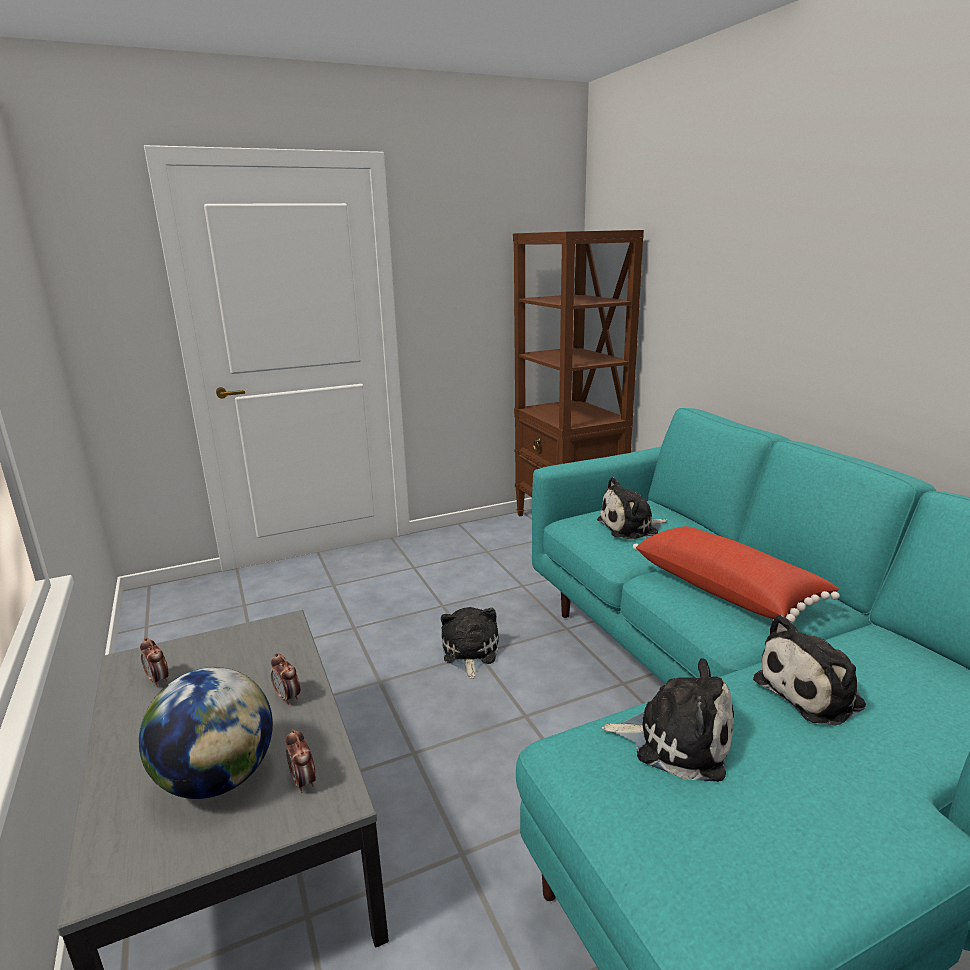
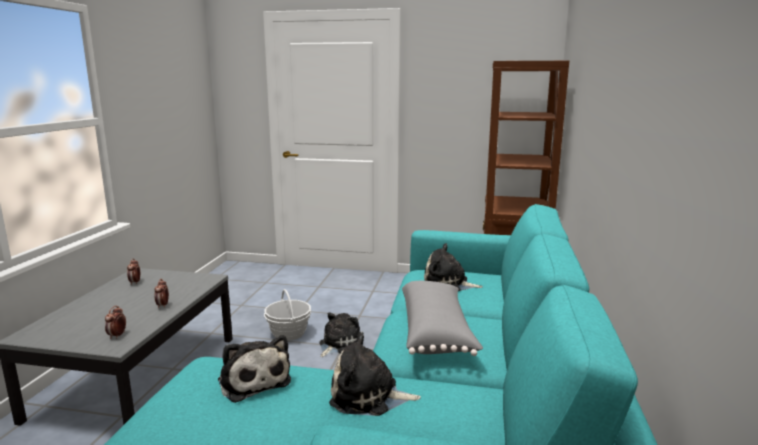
camera: 35 degrees right, 5 degrees down
(218, 778) = (96, 322): globe -> none
(385, 665) = (289, 333): none -> basket
(726, 589) = (436, 332): red pillow -> grey pillow

